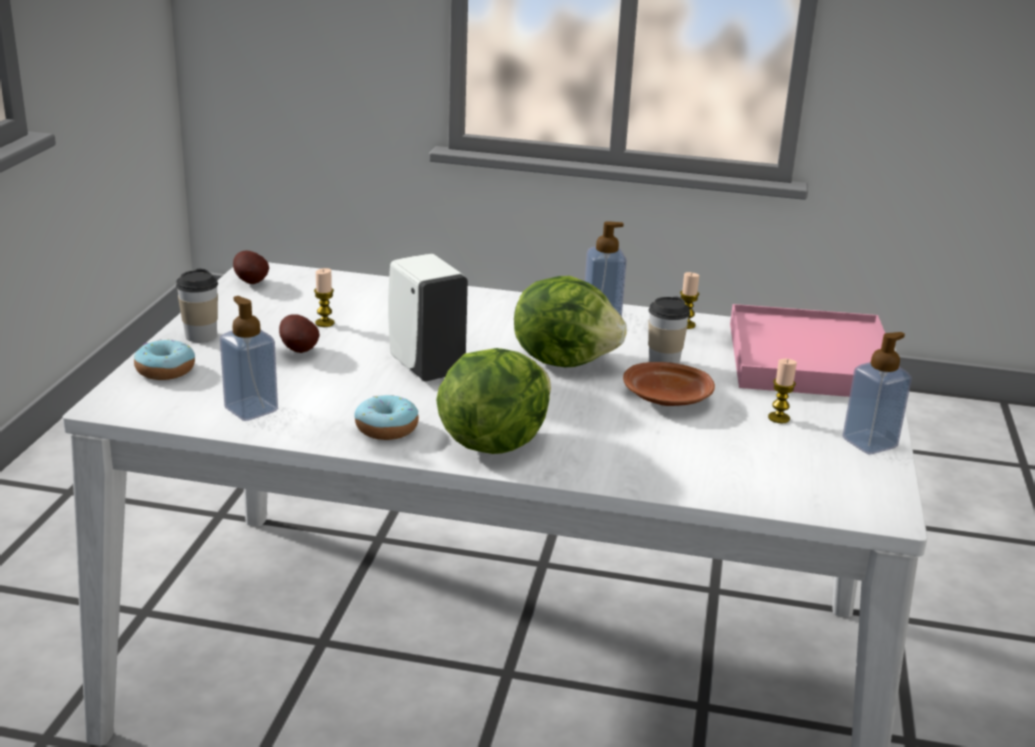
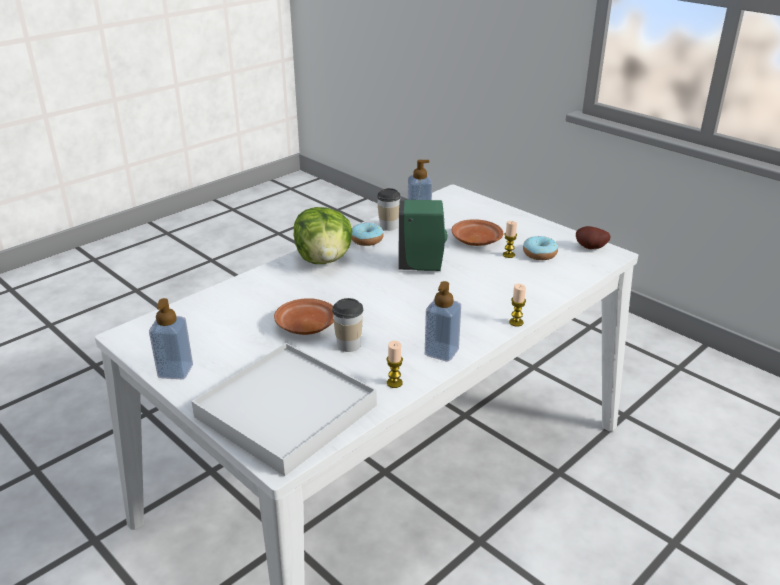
camera: 125 degrees right, 5 degrees up
(165, 370) = (480, 207): donut -> donut (539, 254)
(201, 336) = (517, 221): cup -> cup (388, 226)
(300, 350) = (475, 240): potato -> brown plate
(425, 367) = (422, 267): white soap dispenser -> green soap dispenser
(565, 360) = (388, 311): lettuce -> none
(778, 418) = (239, 353): candle -> candle (516, 322)
(809, 360) = (286, 411): pink tray -> white tray

